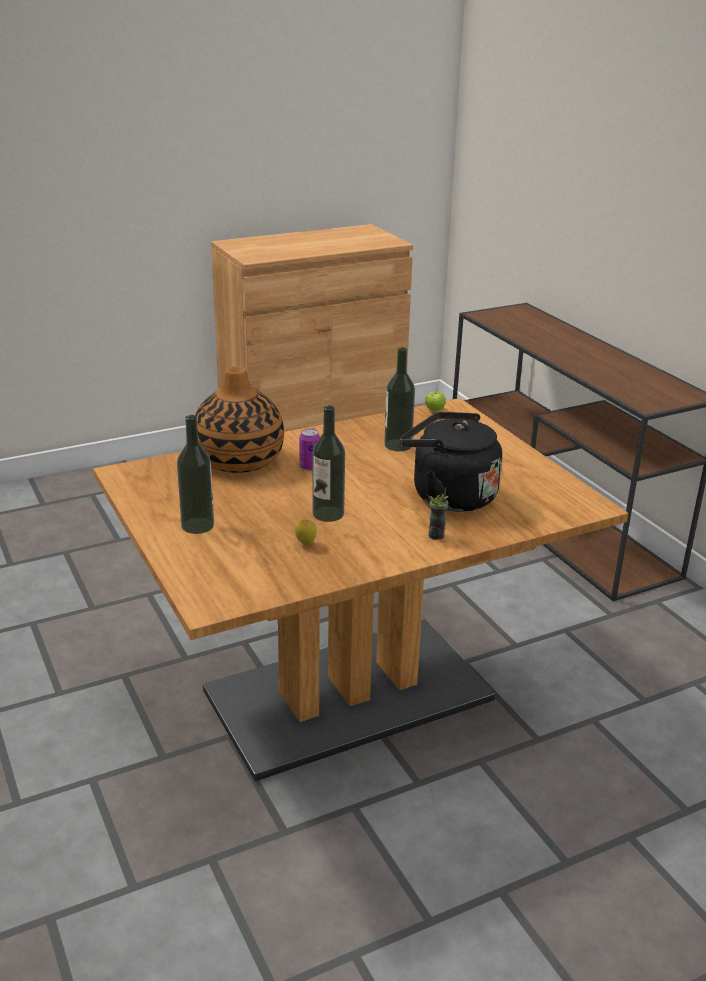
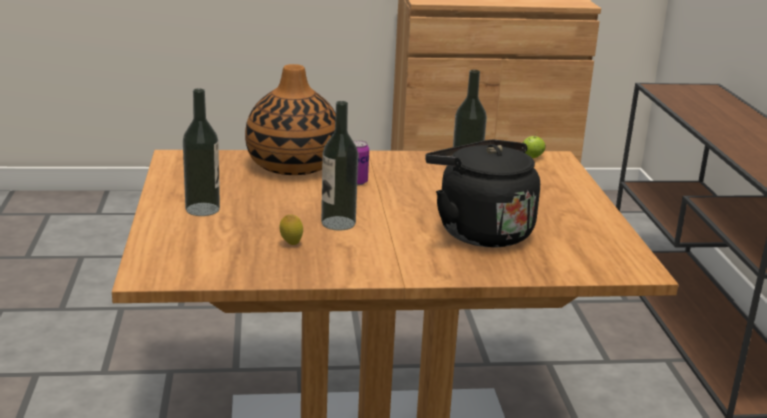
camera: 20 degrees right, 5 degrees down
(436, 535) = (434, 262): cup -> none

